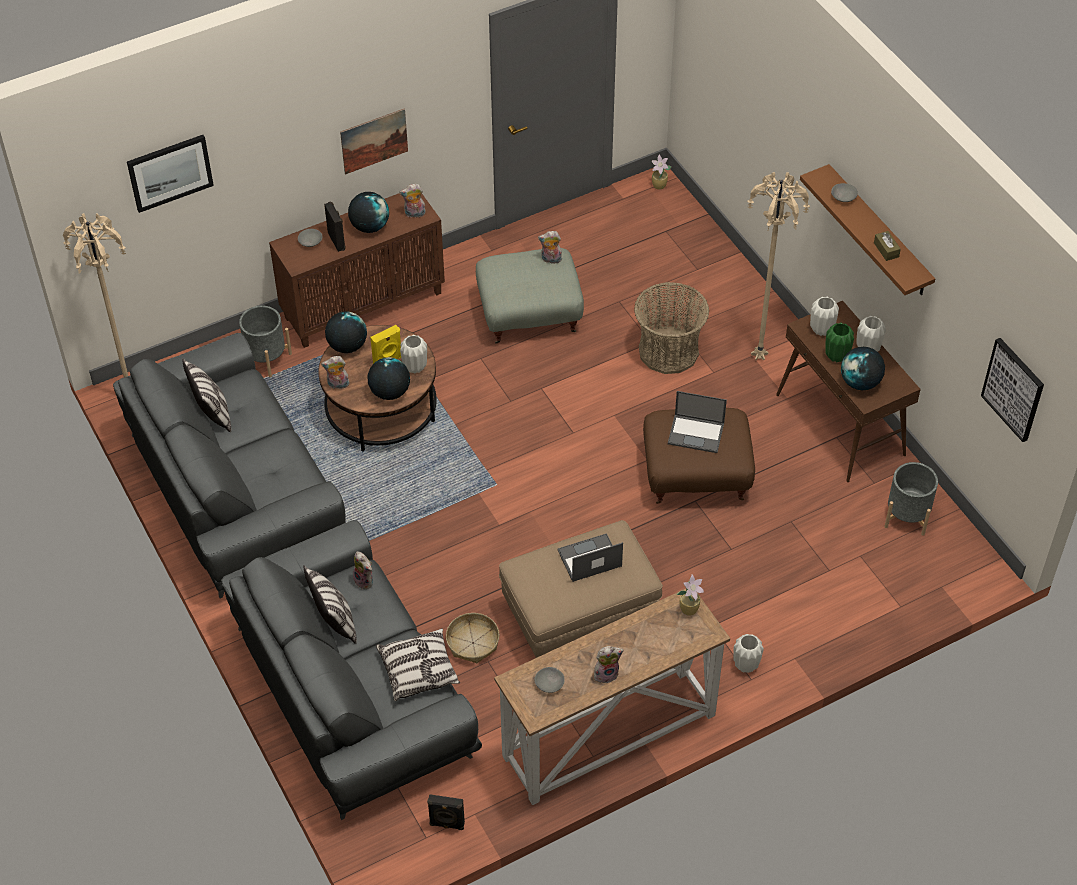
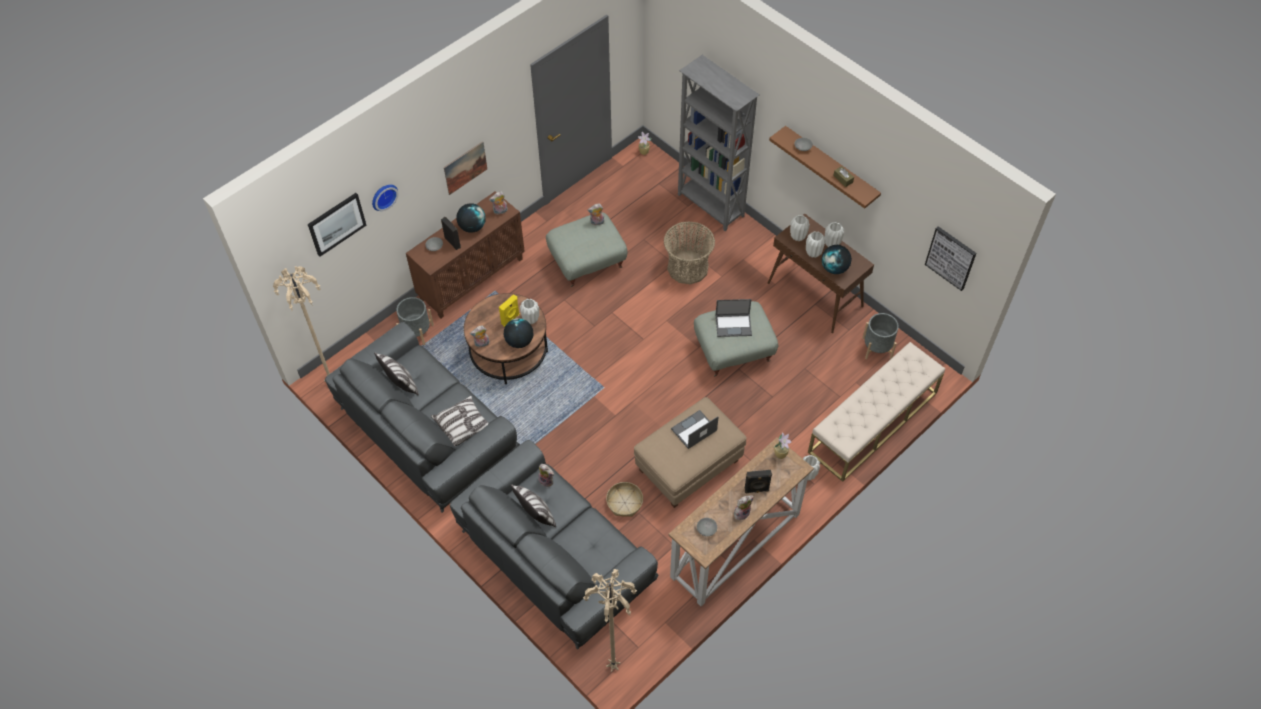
camera: 15 degrees left, 5 degrees up
(244, 150) = (383, 196): none -> wall clock
(347, 346) = (479, 314): globe -> none
(418, 671) = (604, 536): pillow -> pillow (462, 426)
(447, 824) = (649, 634): black speaker -> black speaker (756, 490)
(696, 475) = (734, 351): brown ottoman -> grey ottoman
(729, 276) = (710, 206): none -> grey bookcase
(759, 356) = (748, 258): beige floor lamp -> beige floor lamp (613, 665)
(836, 356) = (813, 253): green vase -> white vase
(866, 616) = (873, 422): none -> beige bench

